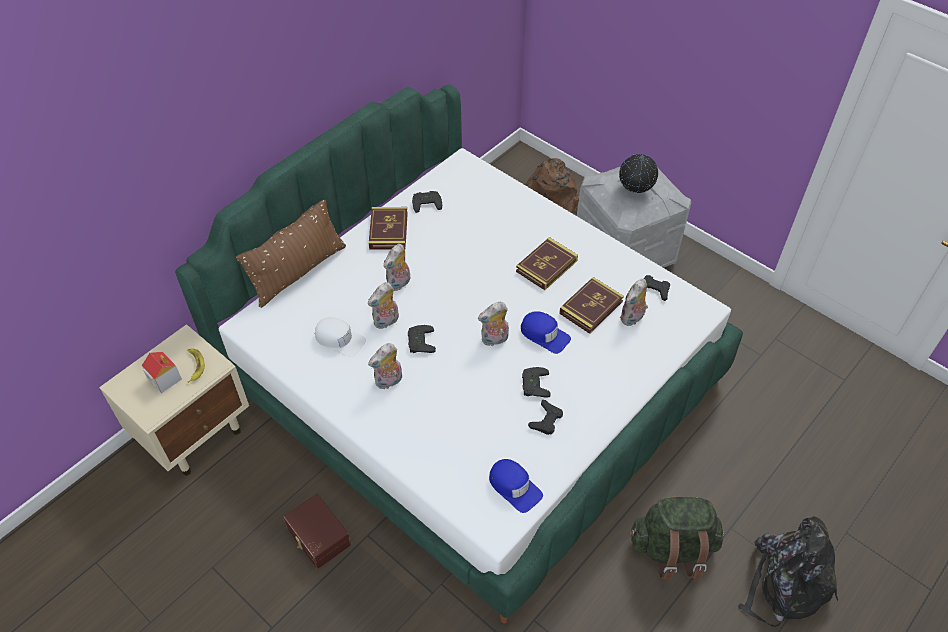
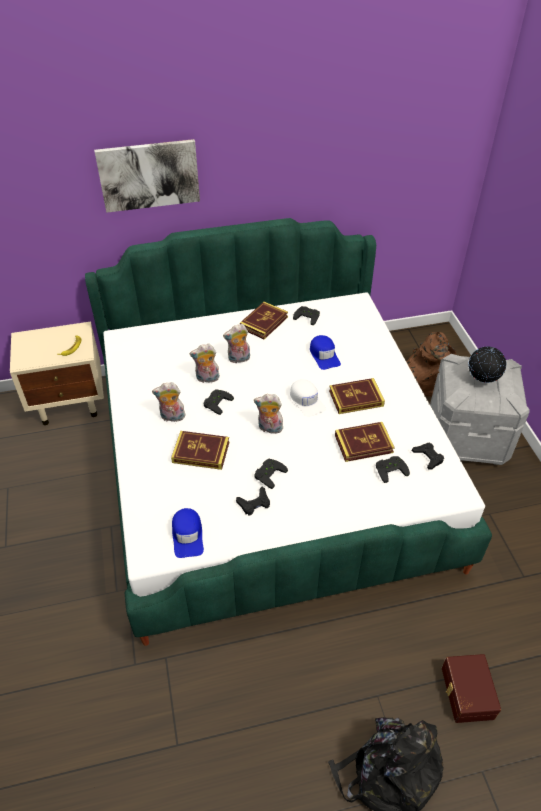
camera: 35 degrees right, 5 degrees down
(164, 379) = (48, 346): toy house -> none
(222, 120) = (149, 175): none -> picture
(298, 272) = (181, 321): brown pillow -> none
(317, 537) = (80, 508): brown storage box -> brown storage box (466, 693)
(339, 339) = (166, 374): white cap -> white cap (306, 401)
(451, 400) = (201, 452): none -> book
(544, 335) = (309, 444): blue cap -> blue cap (324, 355)
(632, 318) = (390, 469): plush toy -> black game controller
(672, 548) = (314, 678): green backpack -> none

